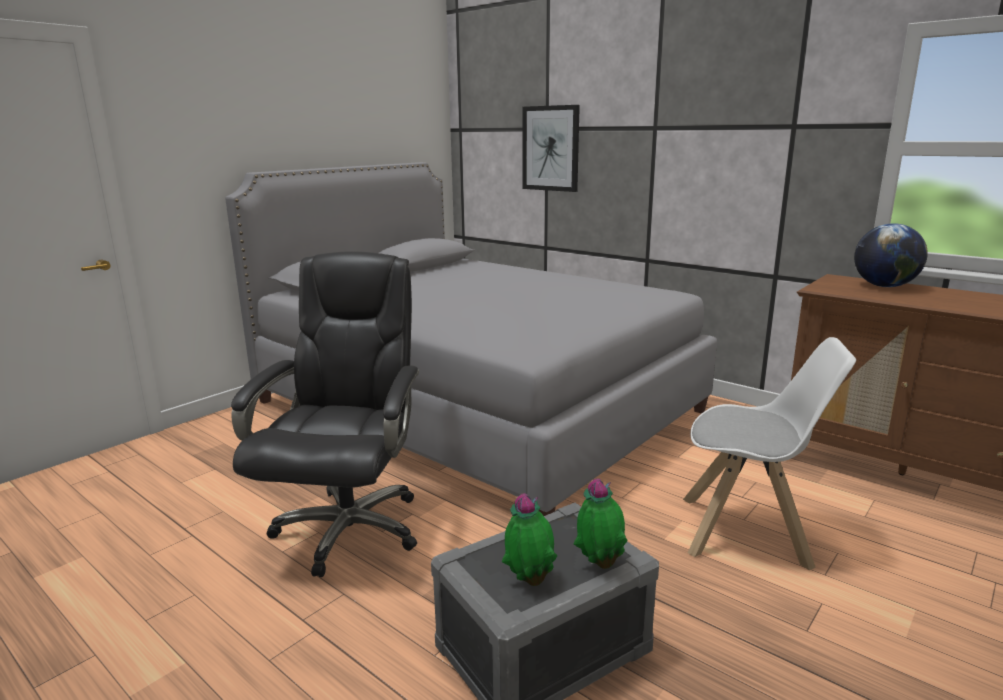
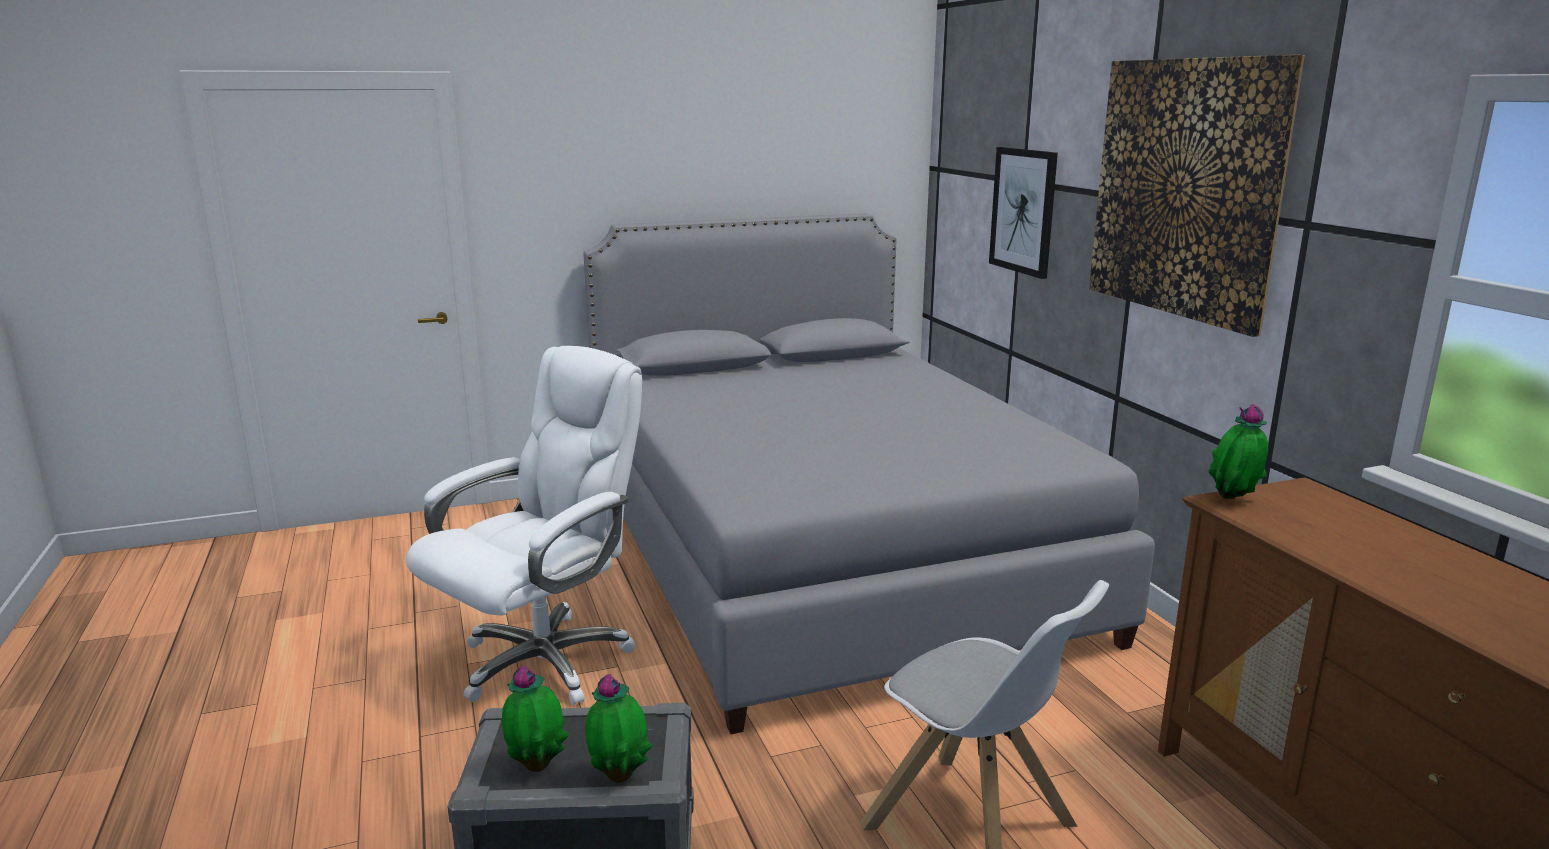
camera: 30 degrees right, 0 degrees up
(348, 531) = (541, 663): black office chair -> white office chair
(696, 115) = (1185, 188): none -> picture
(823, 288) = (1233, 500): none -> potted plant
(884, 286) = (1349, 519): globe -> none

